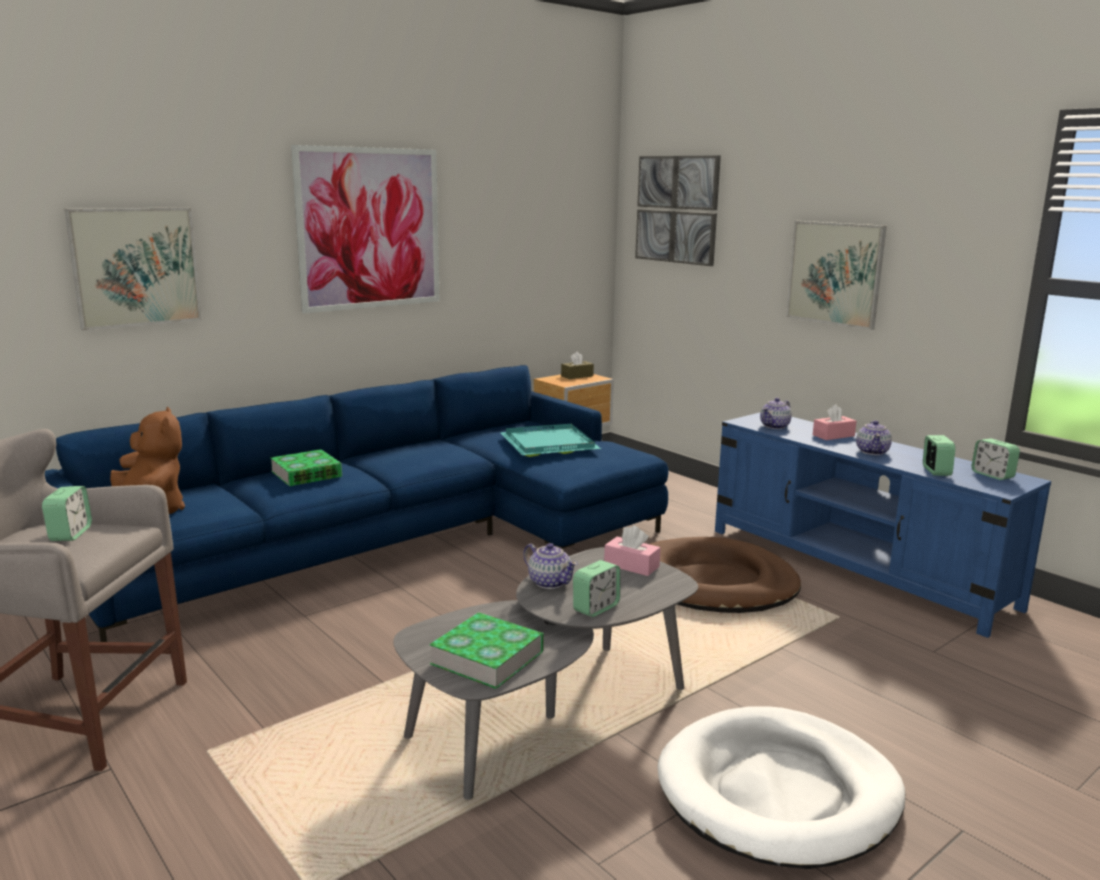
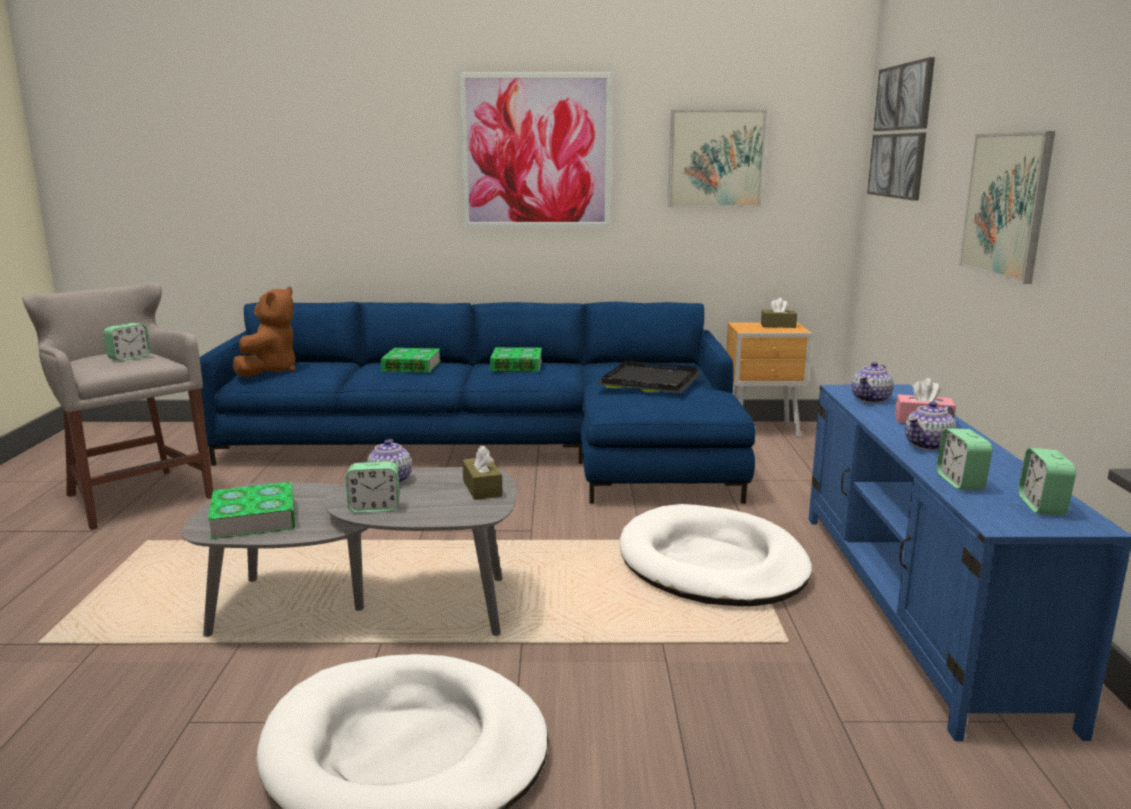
camera: 40 degrees right, 0 degrees up
(135, 267) = (323, 177): picture -> picture (716, 159)
(407, 452) = (516, 365): none -> book
(550, 443) = (652, 381): turquoise tray -> black tray
(631, 565) = (482, 488): pink tissue box -> brown tissue box
(715, 583) = (712, 564): brown dog bed -> white dog bed
(775, 426) = (871, 399): teapot -> teapot turned 45 degrees counterclockwise
(936, 471) = (960, 482): alarm clock -> alarm clock turned 135 degrees clockwise

